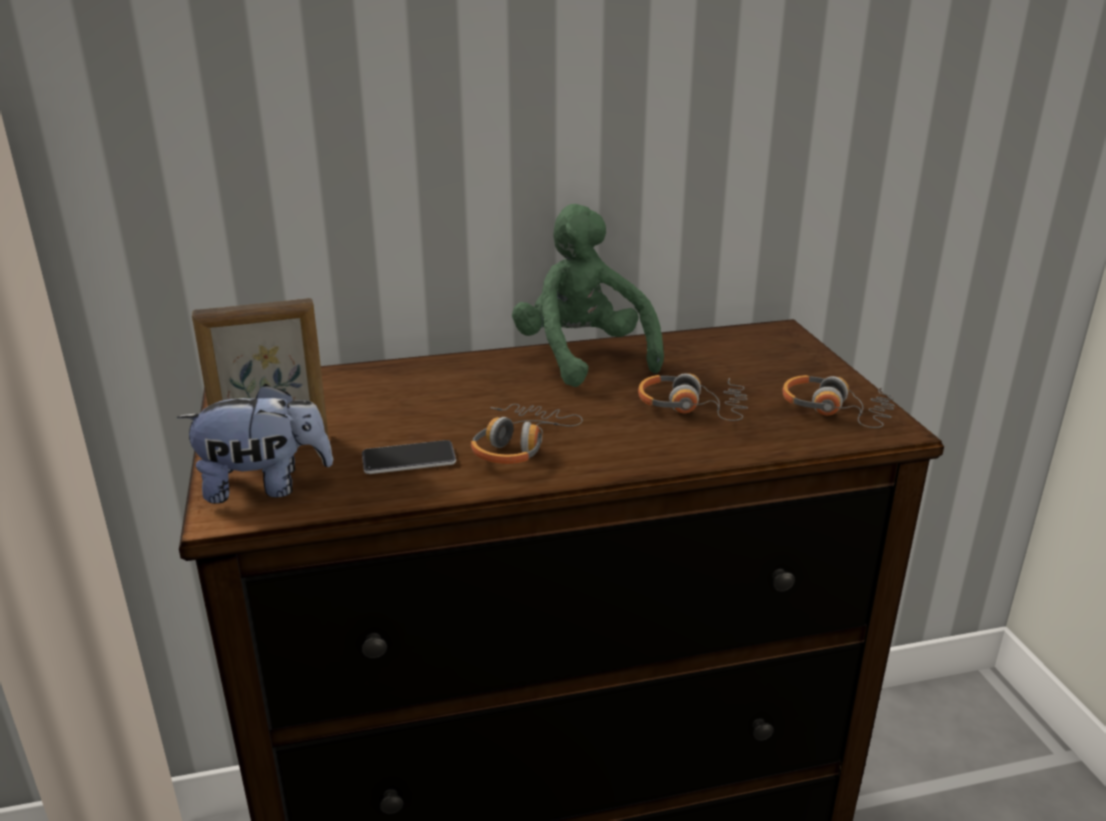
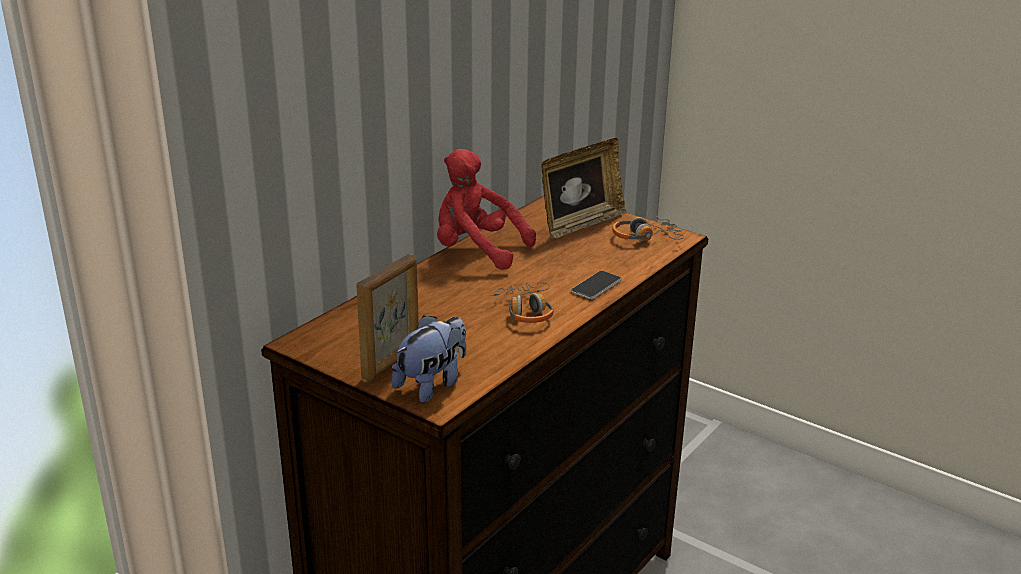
camera: 40 degrees left, 0 degrees up
(409, 459) = (483, 340): phone -> phone (596, 286)
(582, 357) = (477, 251): green plush toy -> red plush toy
(692, 407) = (578, 259): headphones -> none
(767, 367) = (580, 224): none -> picture frame

